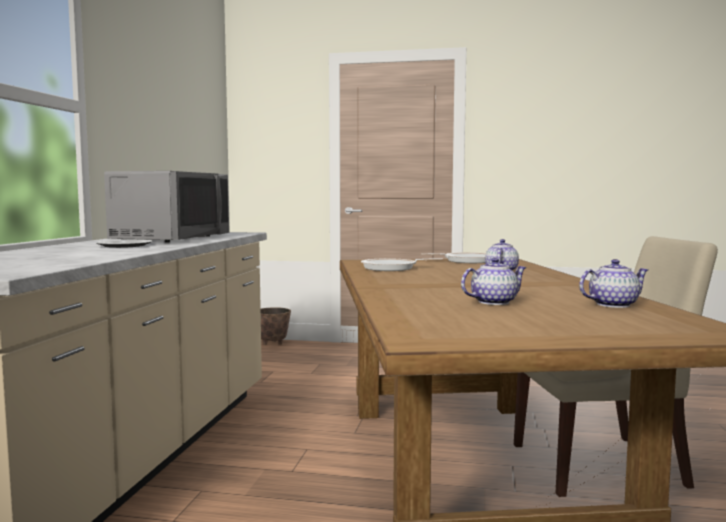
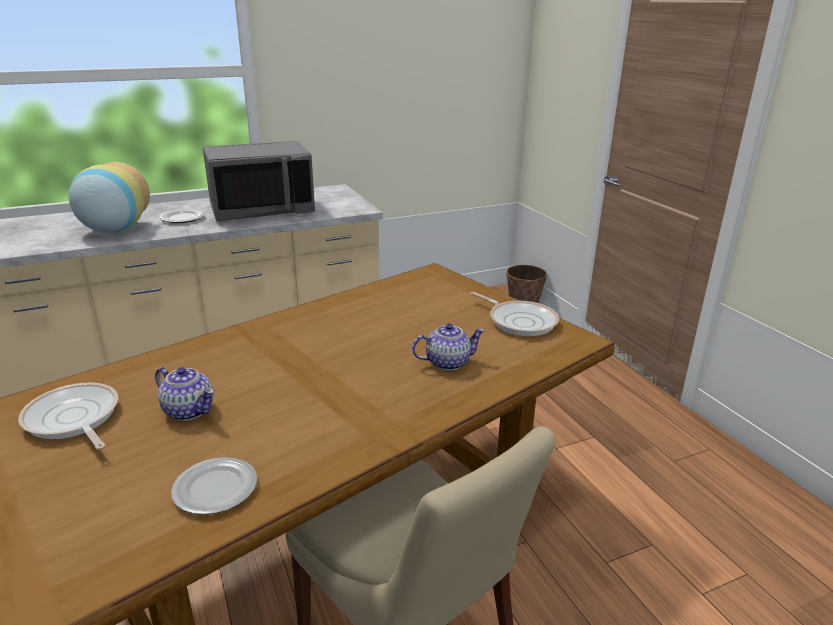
camera: 55 degrees right, 20 degrees up
(90, 253) = (114, 230): none -> vase
(392, 268) = (394, 302): frying pan -> frying pan (73, 419)
(612, 304) = (216, 488): teapot -> plate

